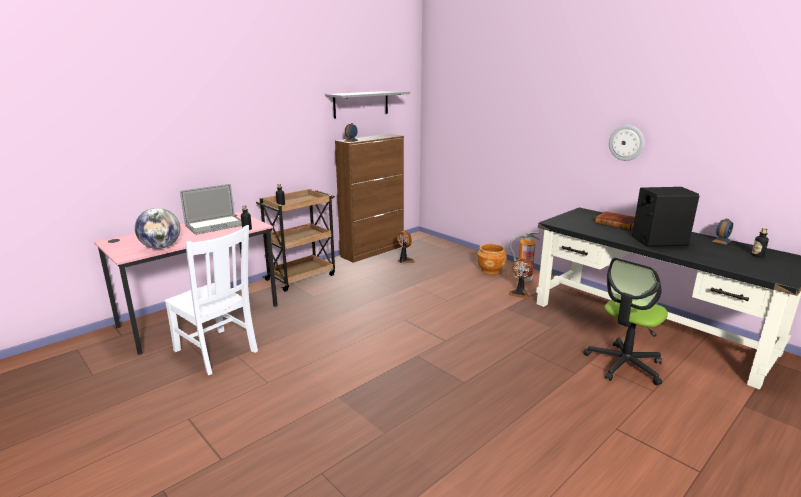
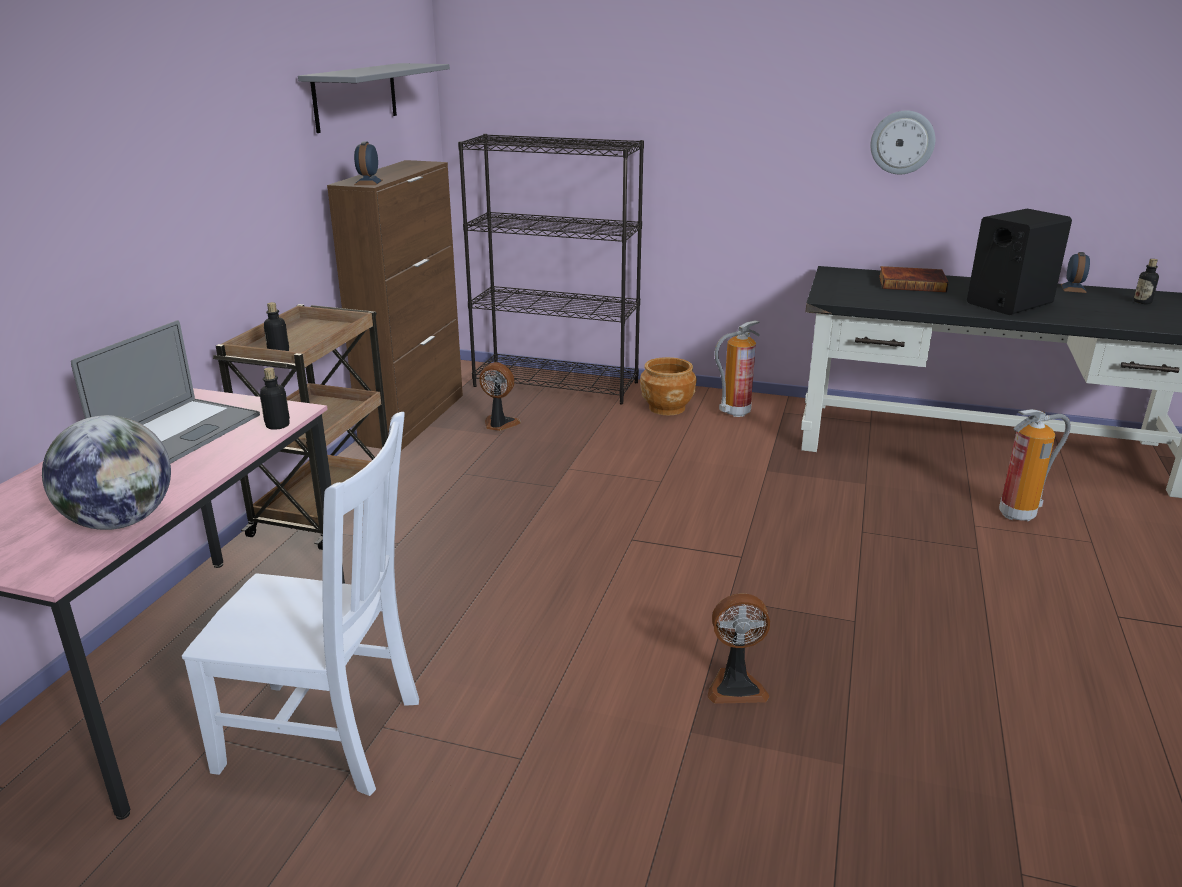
camera: 30 degrees left, 5 degrees up
(450, 249) = (557, 384): none -> black bookcase
(519, 293) = (757, 438): fan -> fan (736, 686)
(624, 365) = (1018, 514): office chair -> fire extinguisher

